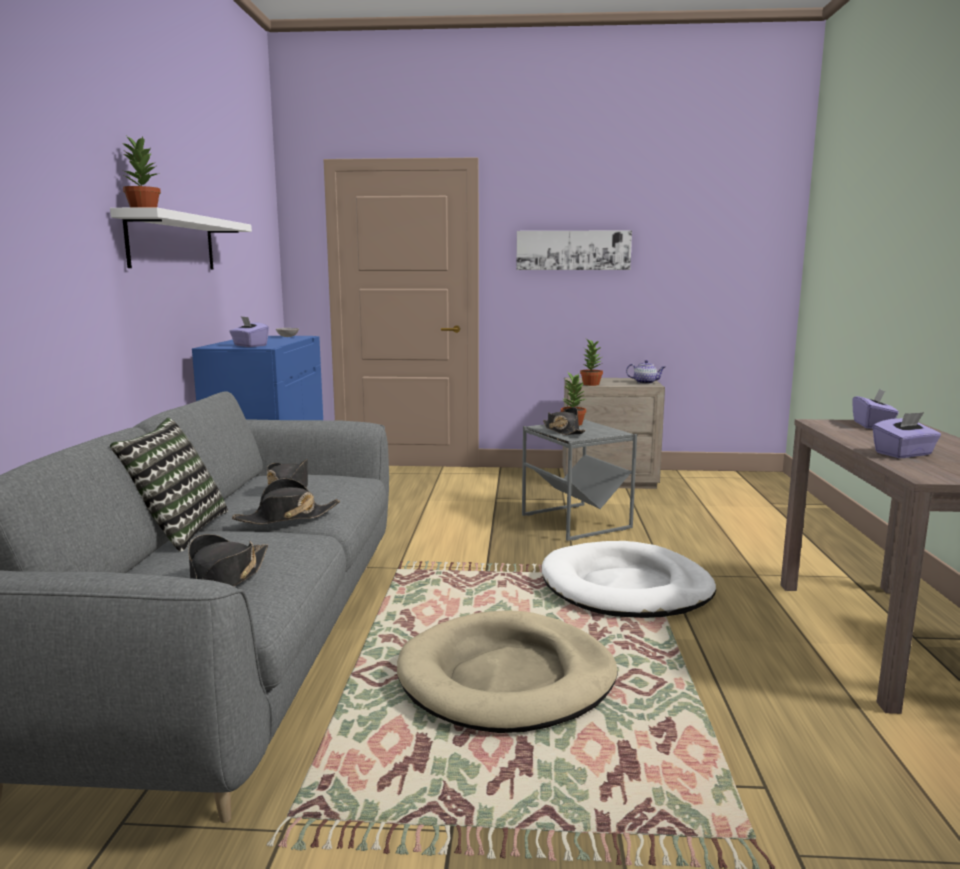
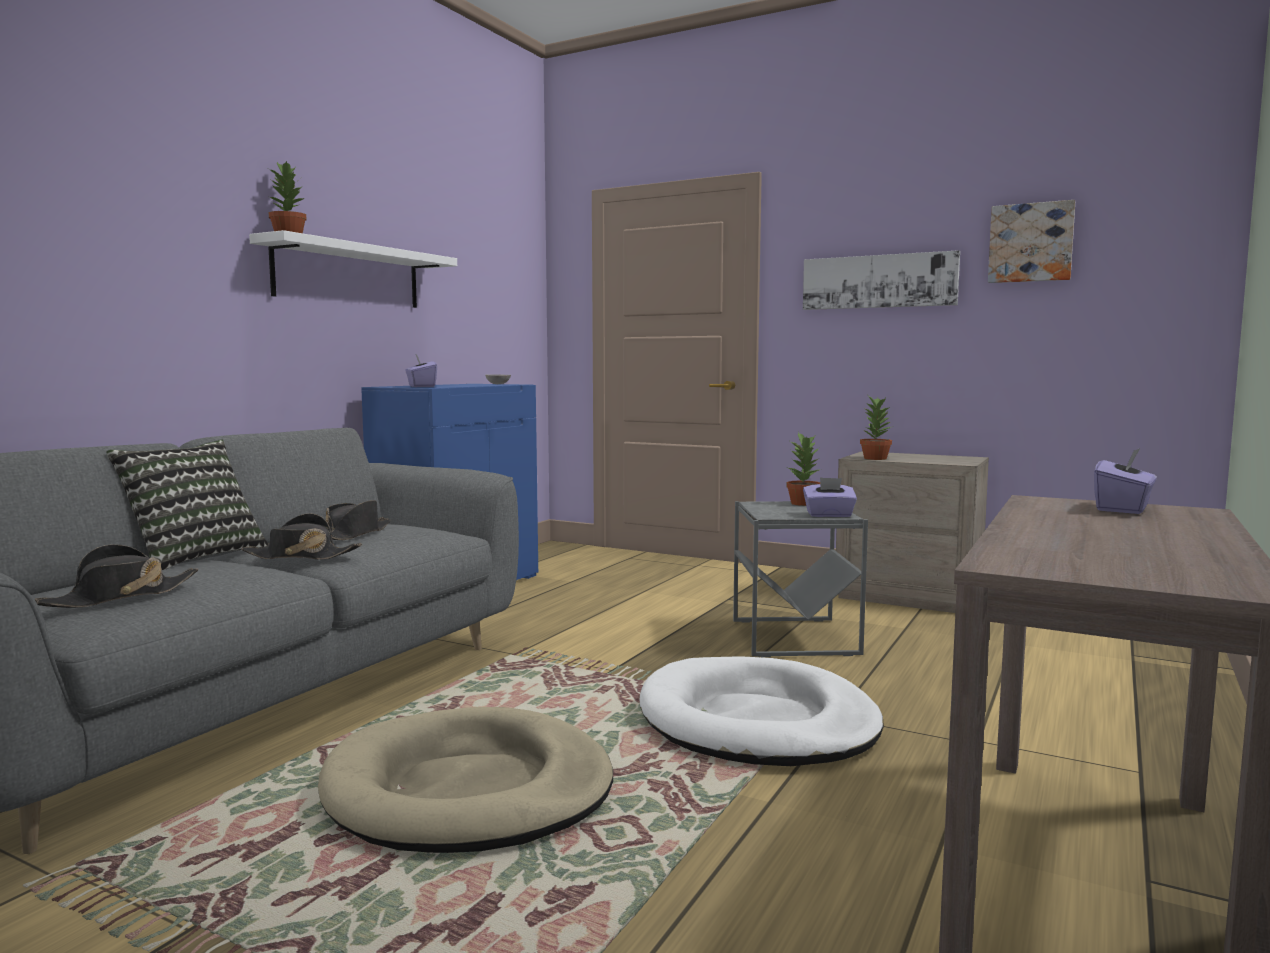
camera: 25 degrees right, 5 degrees down
(562, 431) = (772, 509): black hat -> none
(645, 382) = (960, 460): teapot -> none
(678, 227) = (1031, 243): none -> picture
(904, 454) = (1059, 540): purple tissue box -> purple tissue box (829, 515)

